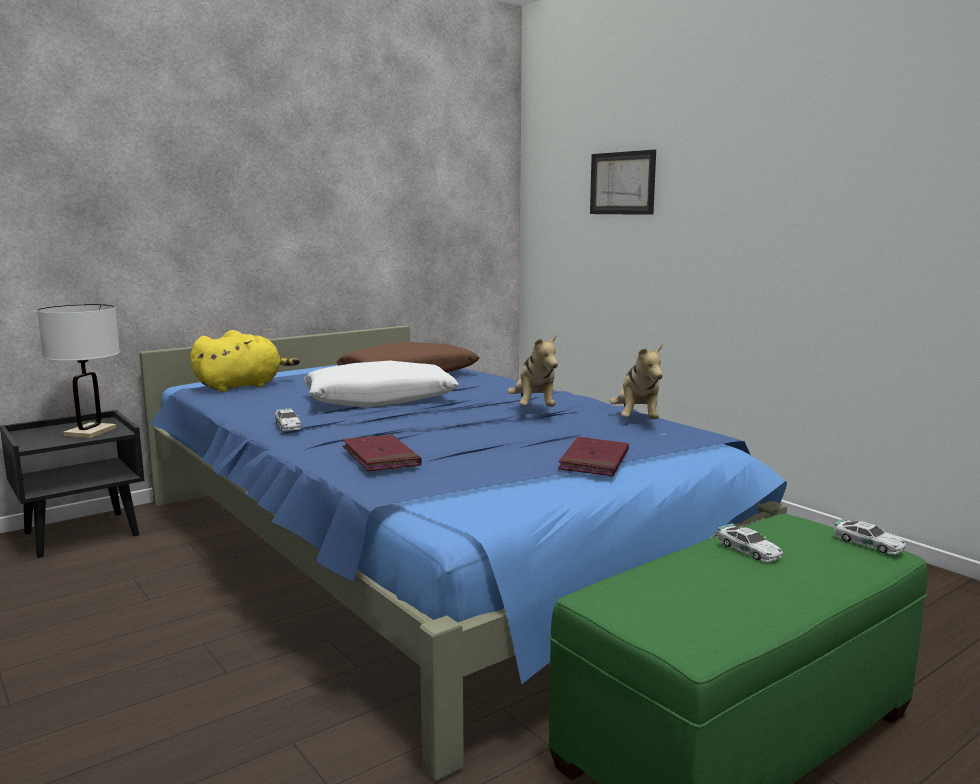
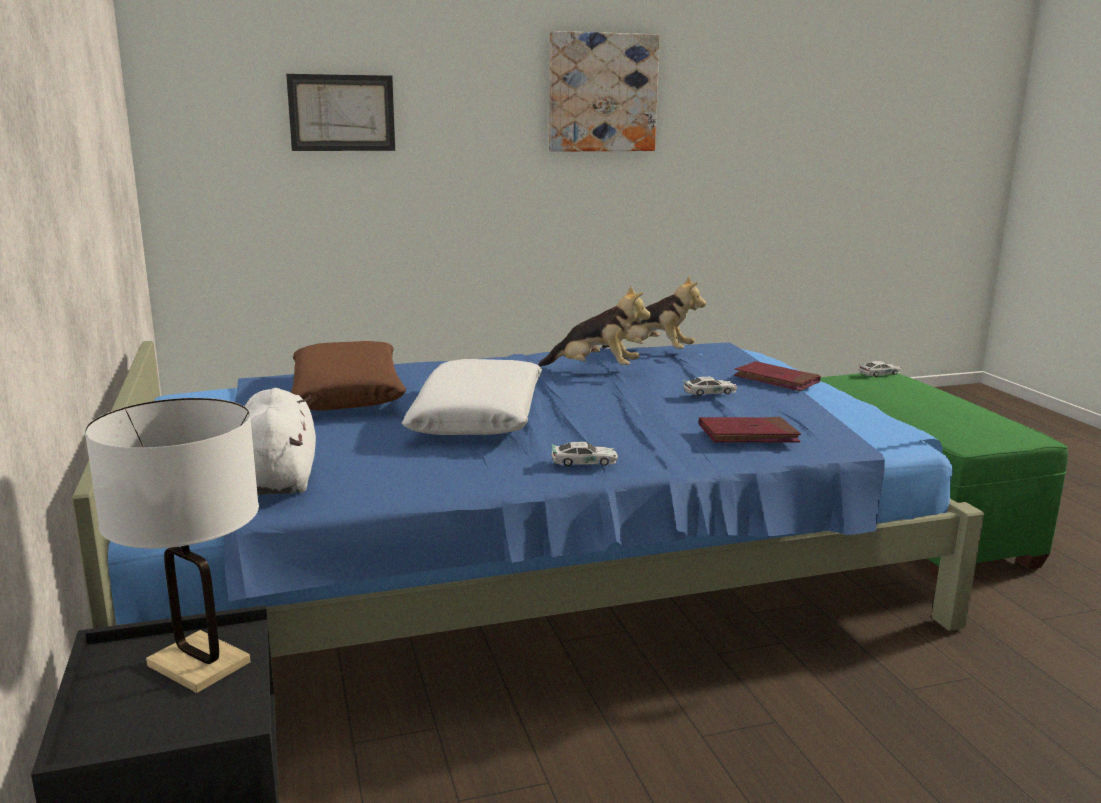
camera: 70 degrees left, 5 degrees up
(242, 386) = (277, 478): yellow plush toy -> white plush toy
(749, 550) = (891, 397): toy car -> toy car (709, 392)
(839, 151) = (602, 93): none -> picture

